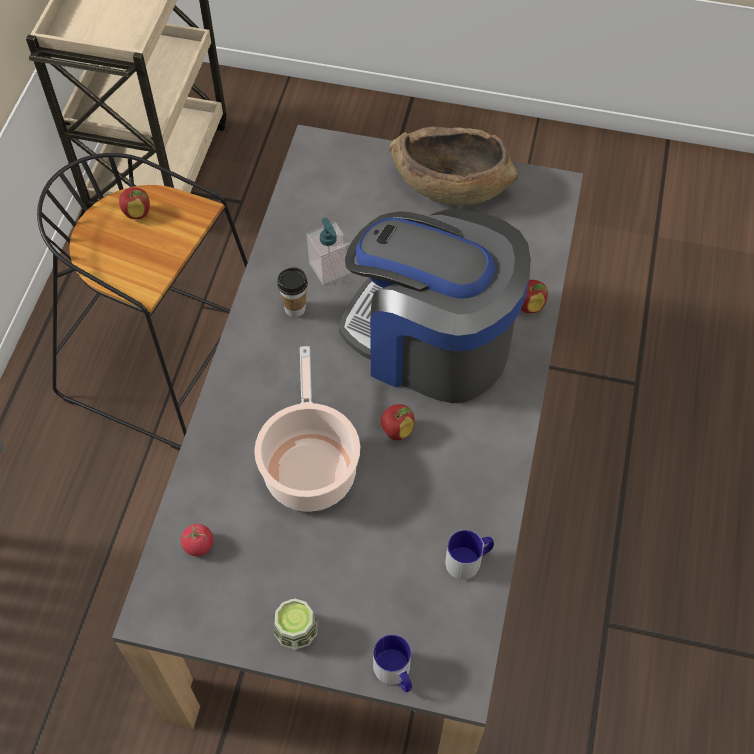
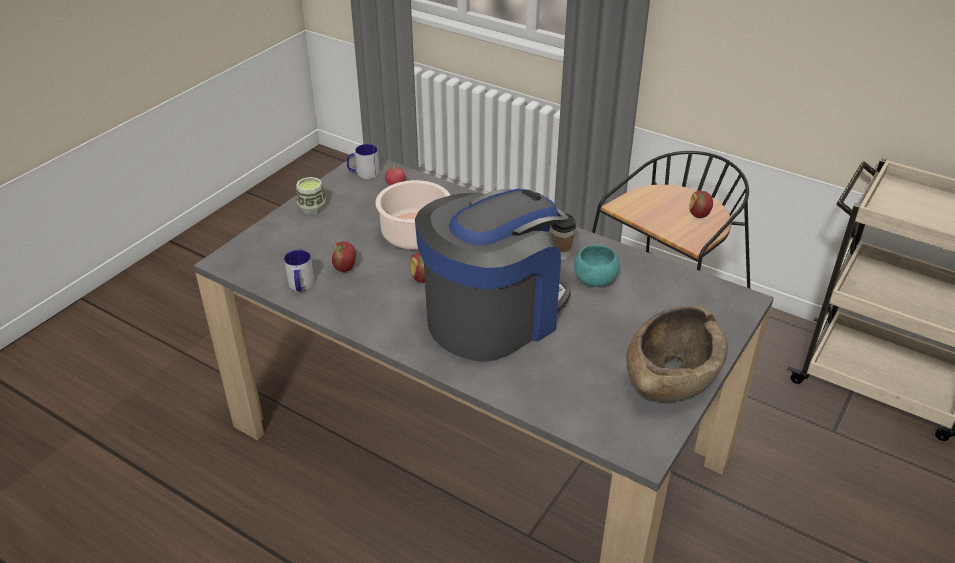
camera: 110 degrees right, 20 degrees down
(330, 268) = (595, 280): soap dispenser -> turquoise bowl
(395, 673) = (255, 238): mug -> mug (363, 173)
(529, 306) = (501, 385): apple -> apple (345, 268)

